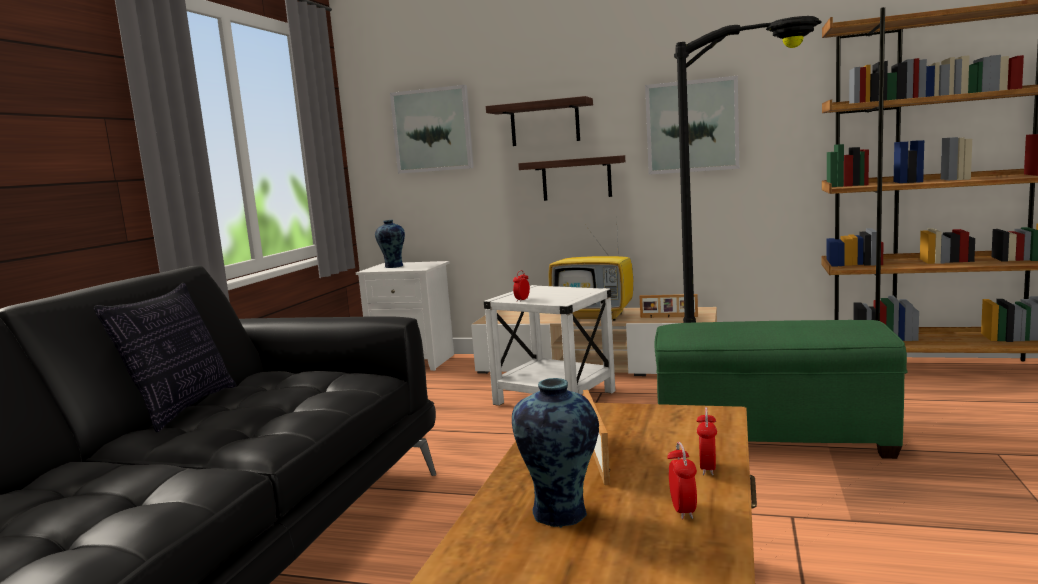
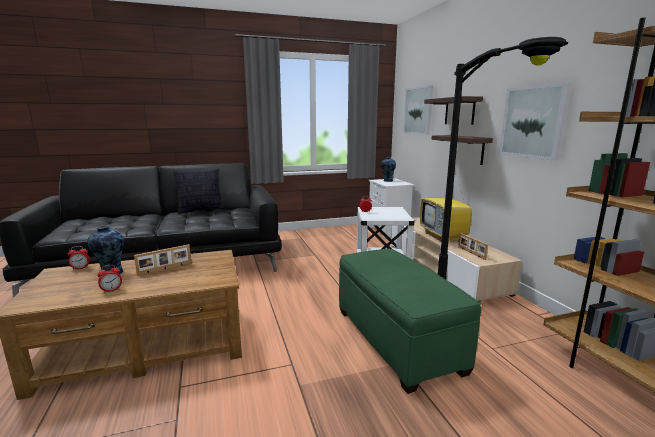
camera: 55 degrees right, 5 degrees up
(707, 468) = (154, 288): alarm clock -> alarm clock (80, 268)

